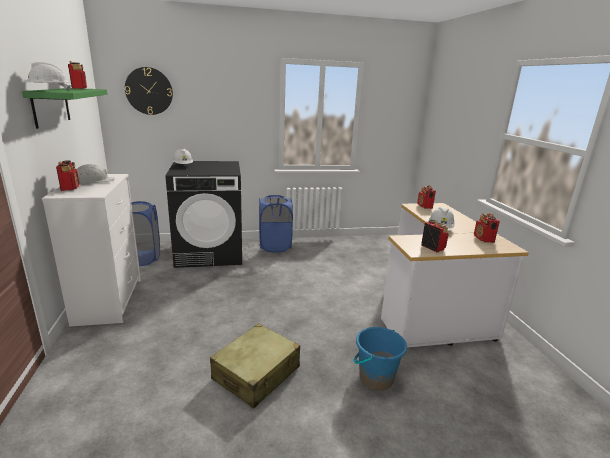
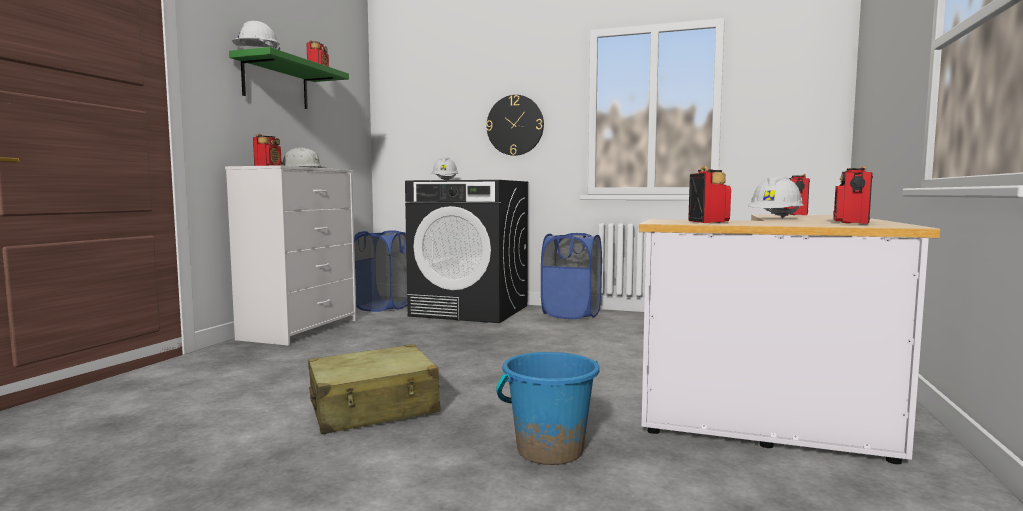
camera: 30 degrees right, 15 degrees down
(149, 91) = (424, 93): wall clock -> wall clock (515, 125)

